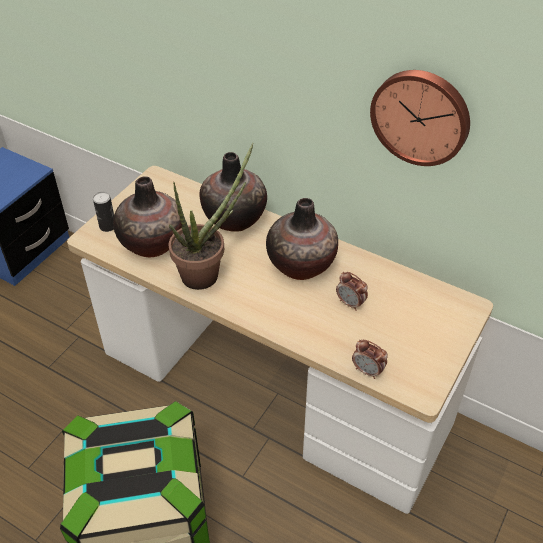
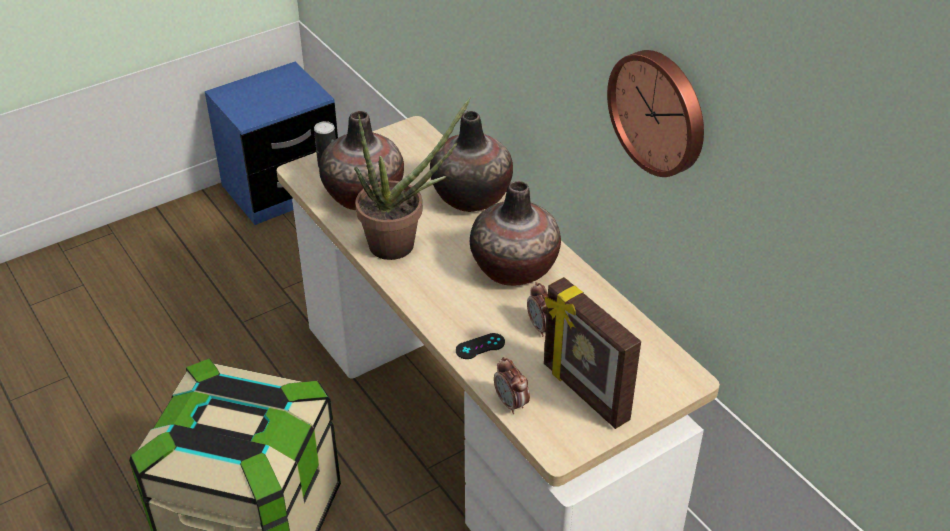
camera: 25 degrees right, 5 degrees down
(317, 334) = (480, 346): none -> black game controller
(411, 343) = (584, 393): none -> picture frame

